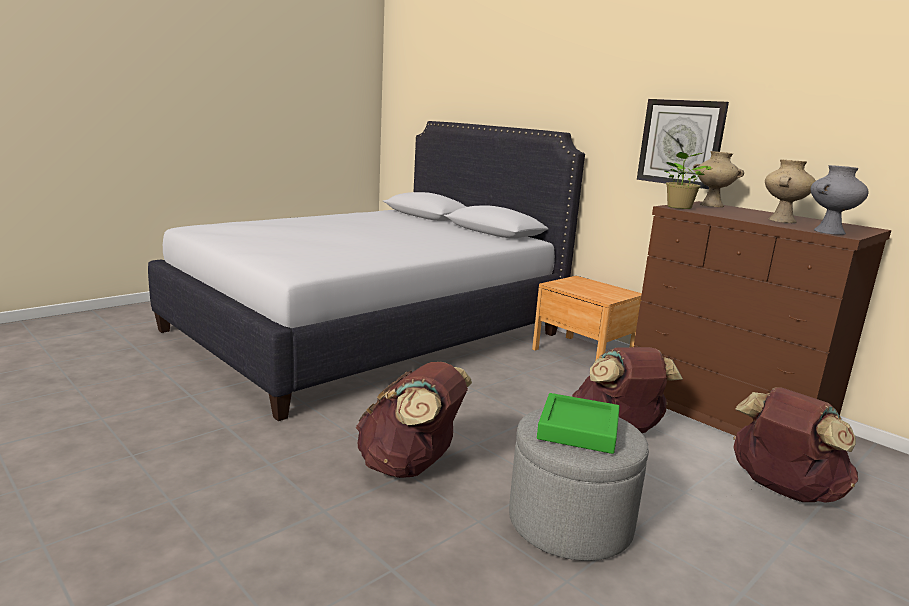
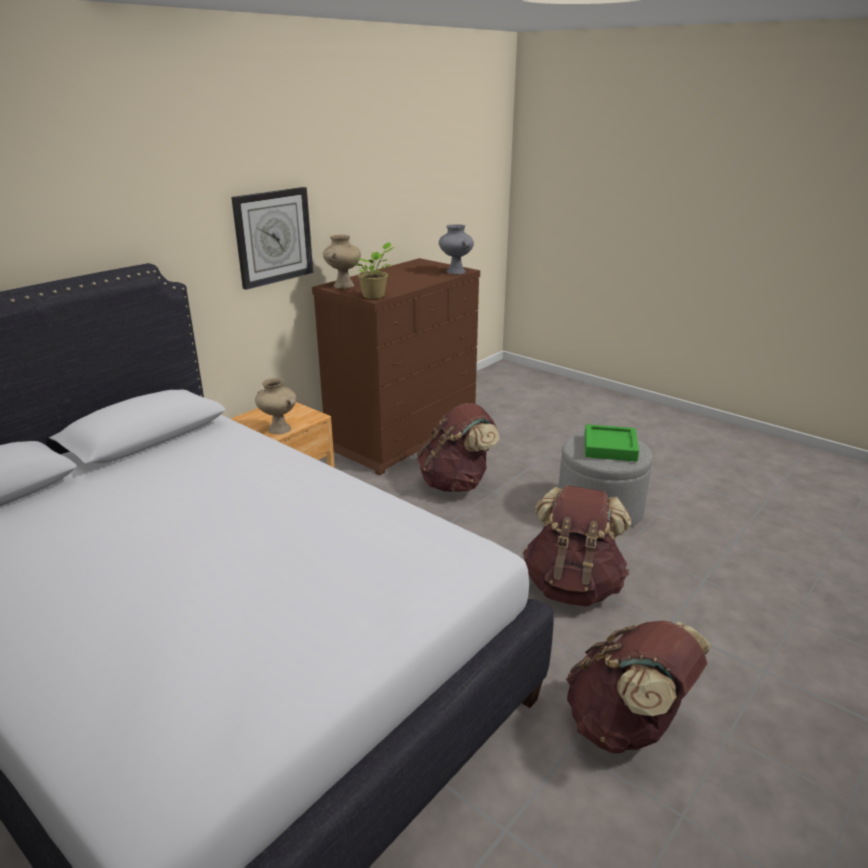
camera: 95 degrees left, 10 degrees up
(781, 220) = (414, 276): beige vase -> beige vase (278, 429)
(782, 490) = (510, 433): brown backpack -> brown backpack (626, 726)

